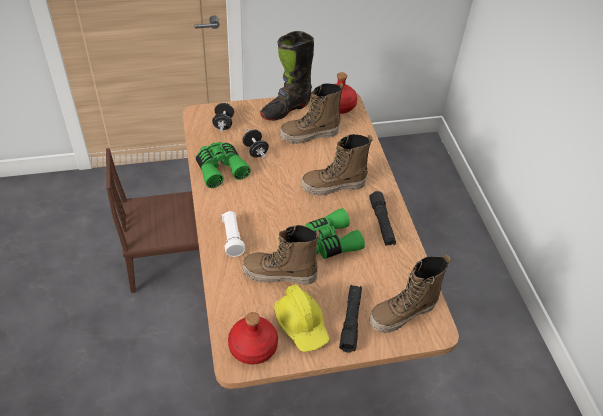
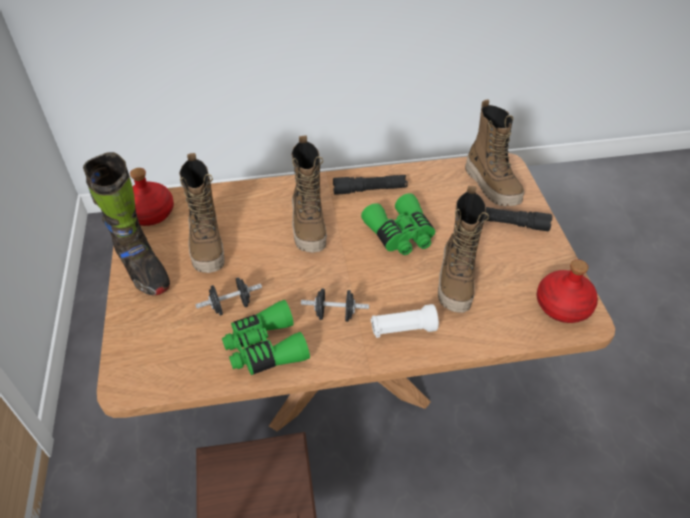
camera: 85 degrees left, 0 degrees up
(223, 124) = (160, 347): black dumbbell -> black dumbbell (335, 314)
(302, 324) = (523, 262): yellow hard hat -> none

